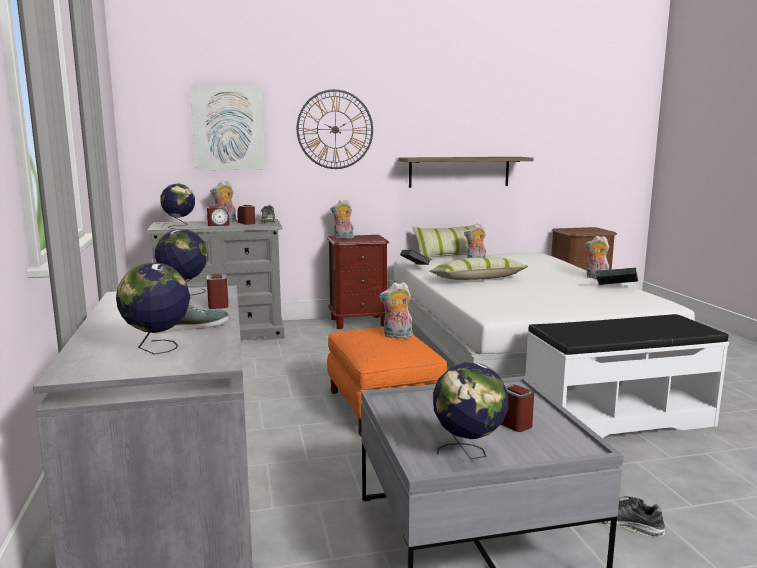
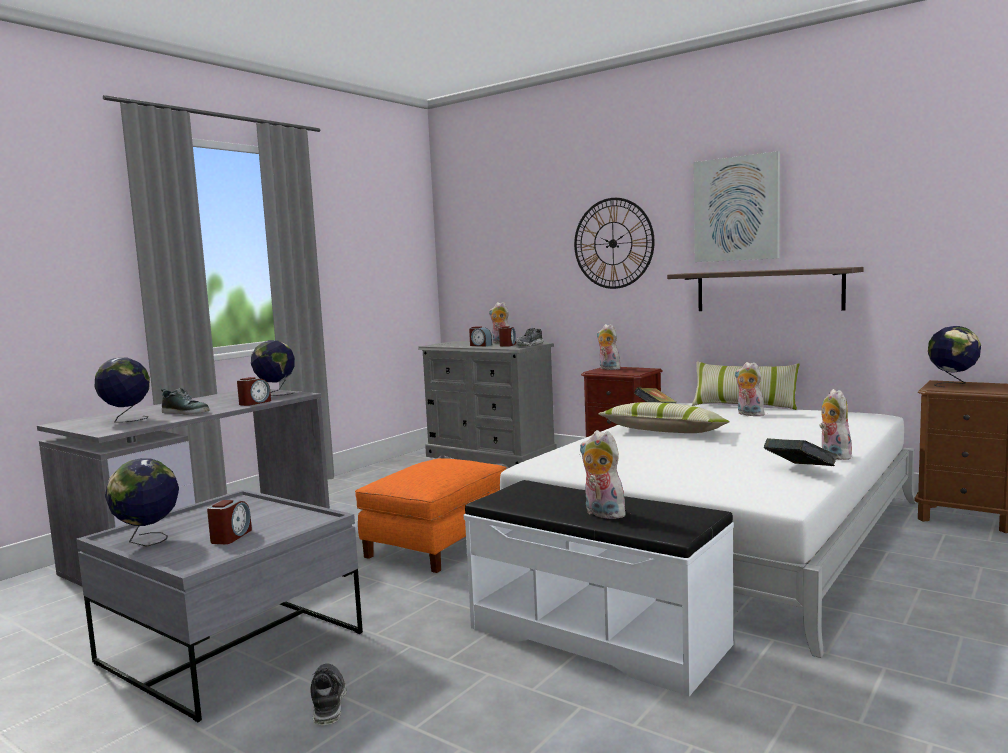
camera: 50 degrees right, 5 degrees down
(179, 226) = (451, 345): globe -> globe (952, 384)
(228, 128) = (515, 249): picture -> picture (736, 209)
(397, 336) = (442, 469): plush toy -> plush toy (601, 514)

